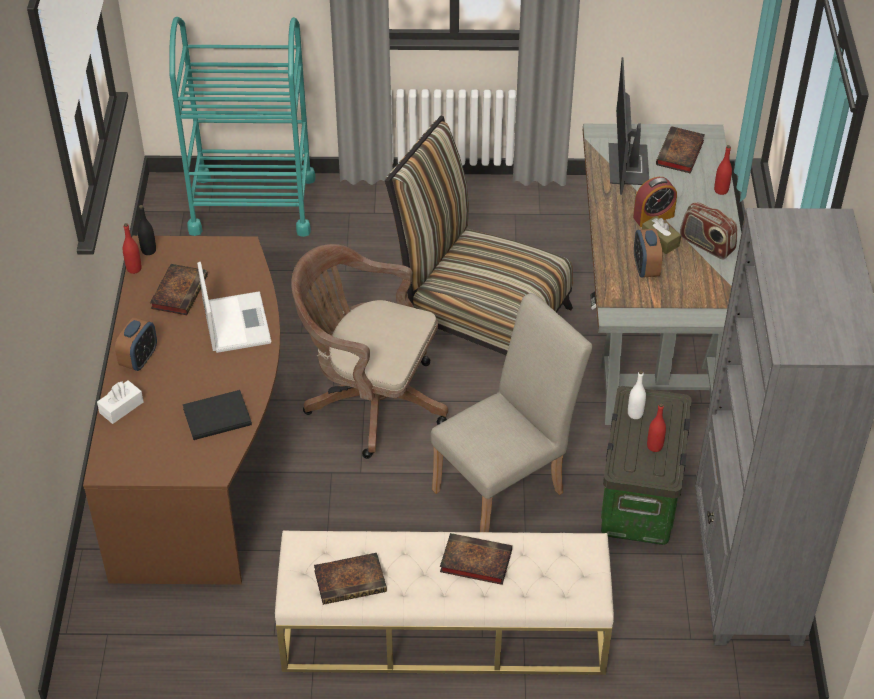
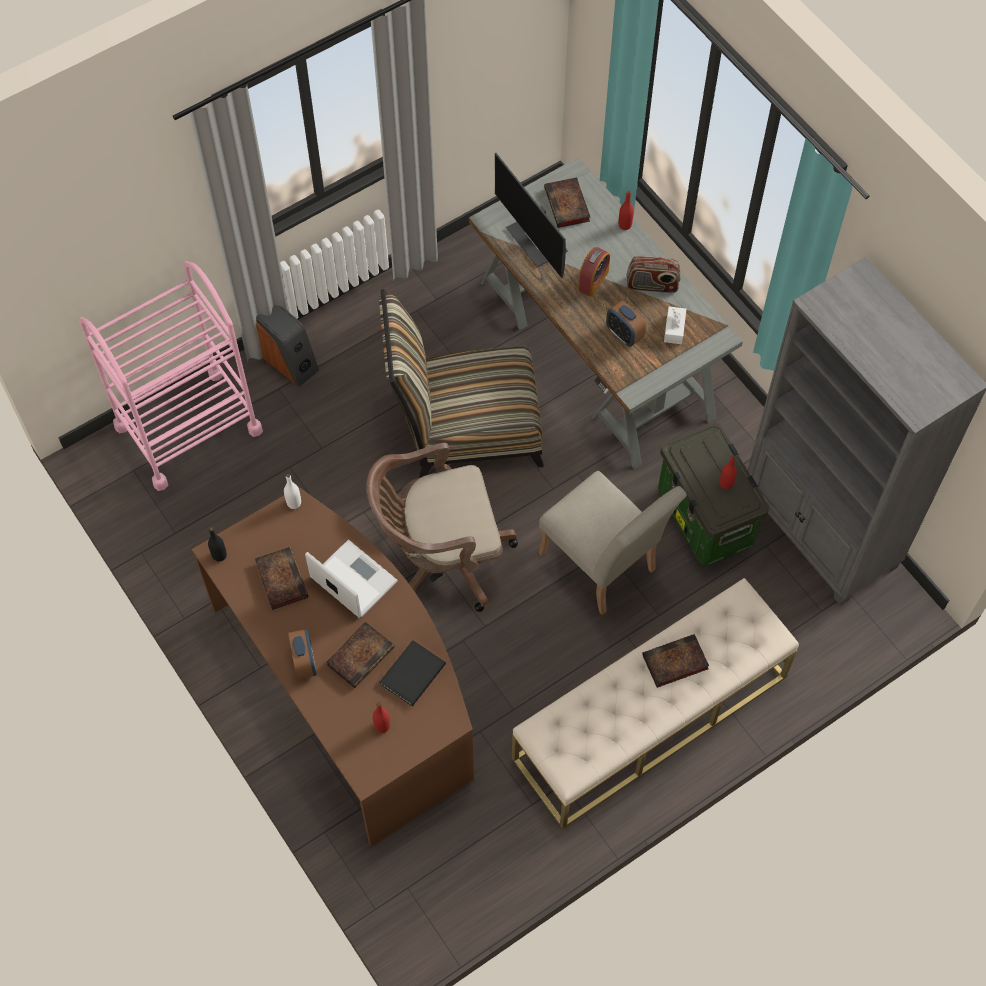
camera: 35 degrees left, 15 degrees up
(121, 407) = (329, 714): white tissue box -> white tissue box (674, 329)
(134, 269) = (223, 580): red bottle -> red bottle (382, 726)
(252, 204) = (188, 428): turquoise cart -> pink cart
(352, 580) = (600, 736): book -> book (361, 655)
(376, 199) = (290, 362): none -> speaker
(506, 486) = (603, 568): beige chair -> beige chair turned 120 degrees clockwise
(635, 414) = (691, 463): white bottle -> white bottle (294, 503)
(660, 240) = (615, 301): brown tissue box -> none

